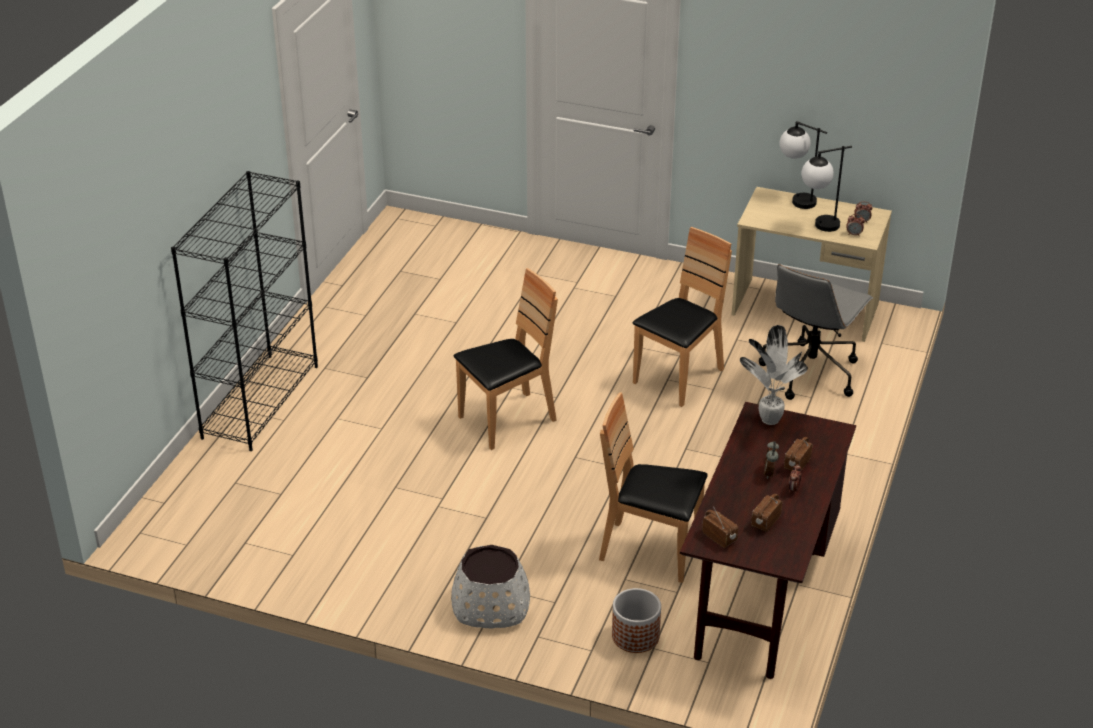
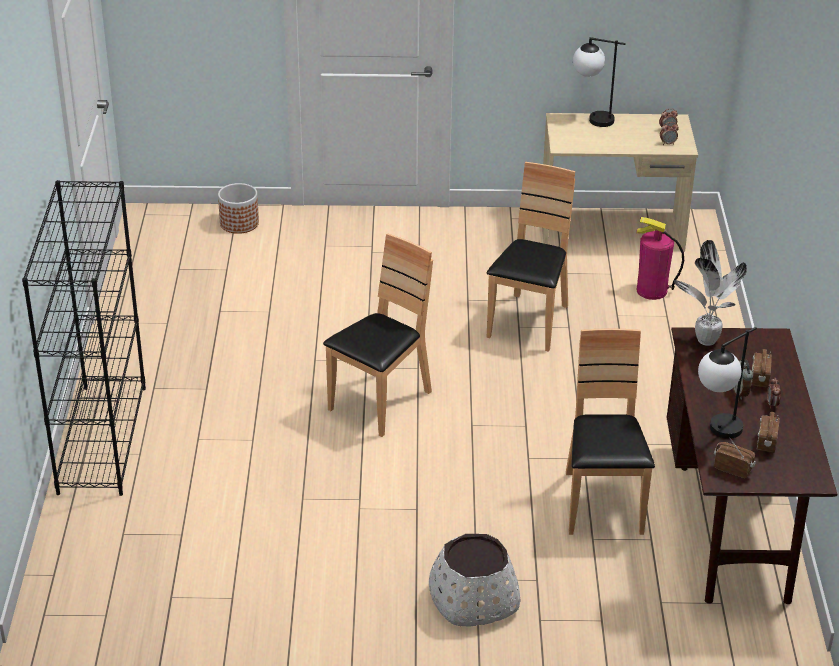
camera: 20 degrees left, 0 degrees up
(635, 636) = (636, 595): planter -> planter (239, 223)
(651, 551) = (601, 504): brown chair -> brown chair turned 90 degrees clockwise
(810, 371) = (651, 291): grey office chair -> fire extinguisher
(818, 227) = (629, 142): table lamp -> table lamp (716, 433)

